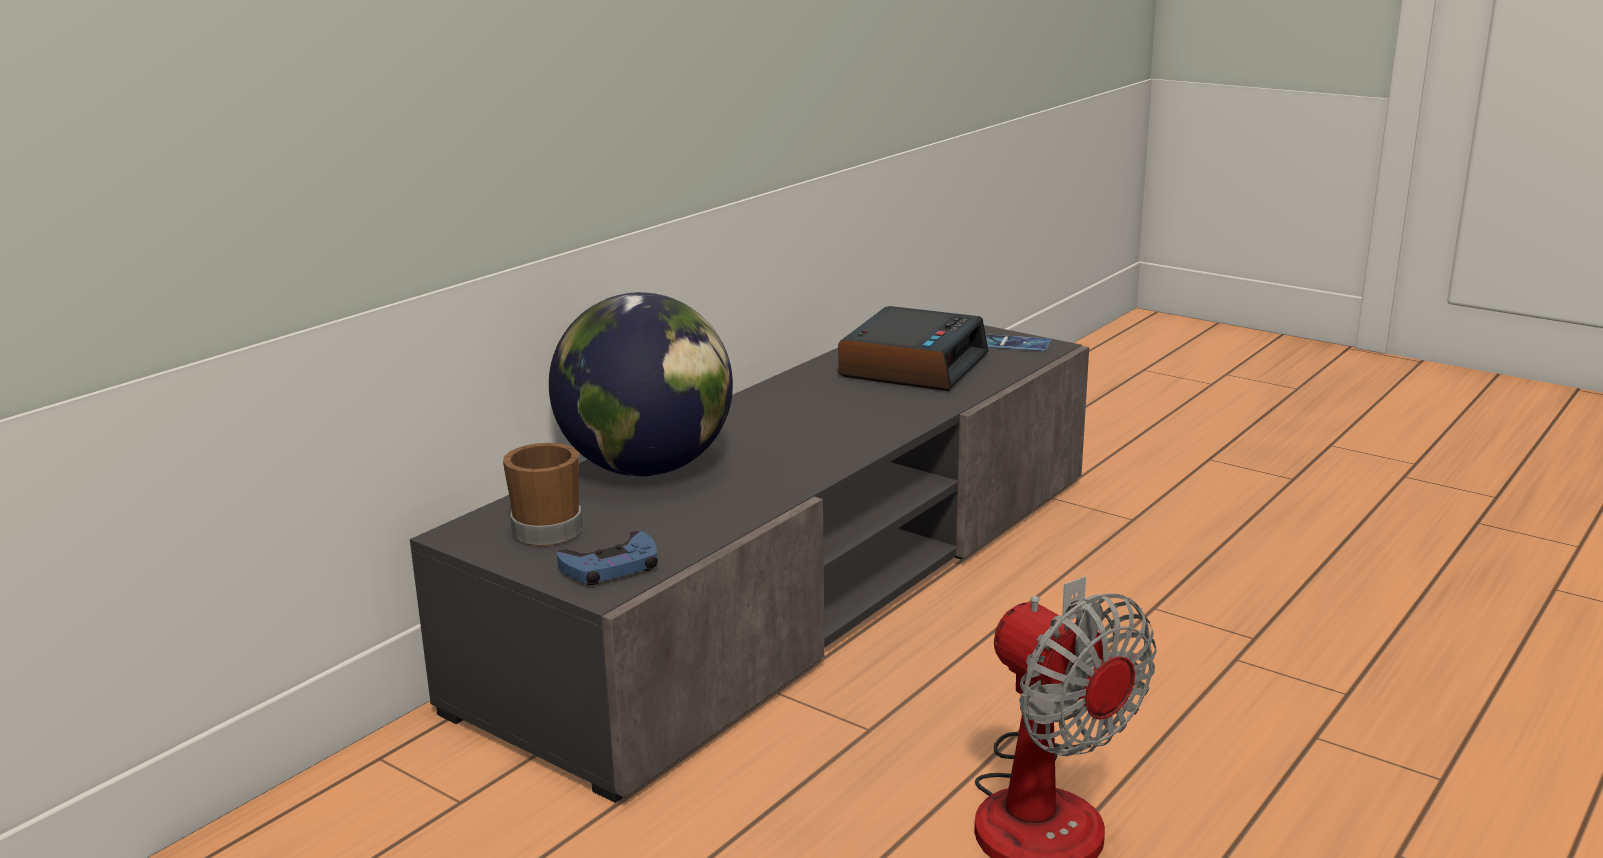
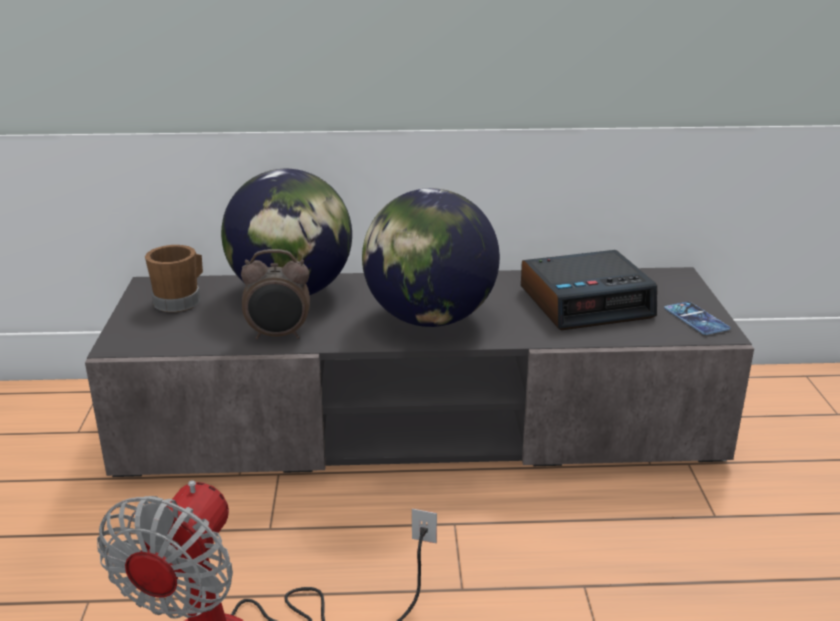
camera: 50 degrees right, 5 degrees up
(611, 567) = (148, 336): blue game controller -> none
(741, 502) = (279, 336): none -> alarm clock
(832, 429) = (430, 319): none -> globe

